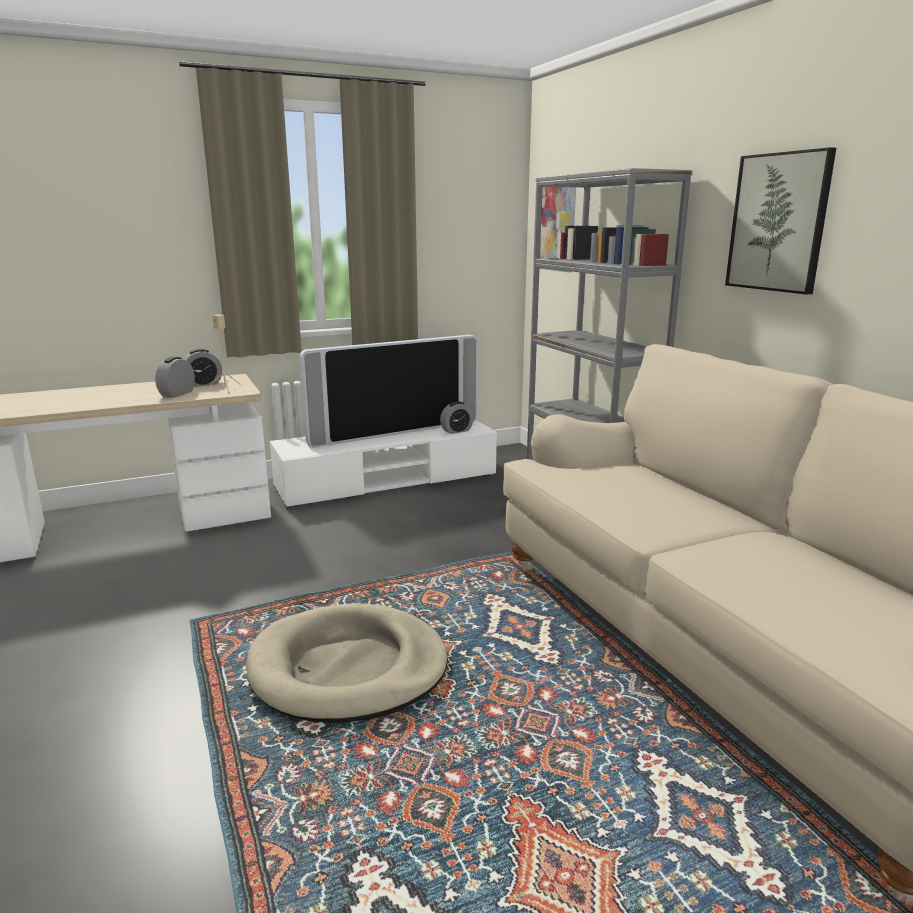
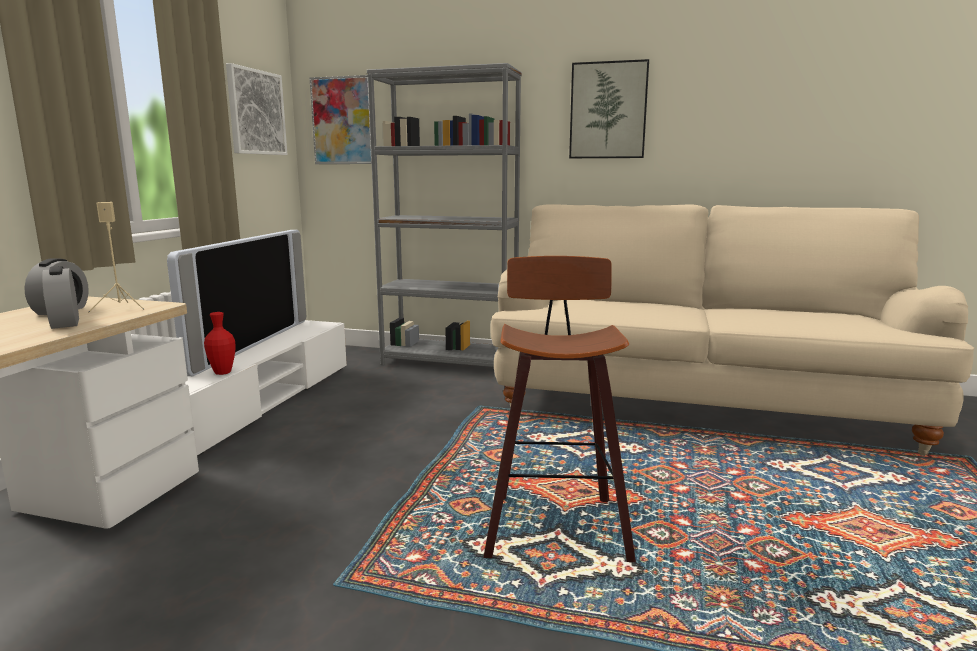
camera: 50 degrees left, 5 degrees down
(330, 450) = (222, 372): none -> red vase
(348, 668) = (554, 525): beige dog bed -> stool
(456, 431) = (308, 330): alarm clock -> none
(470, 220) = (256, 112): none -> picture

